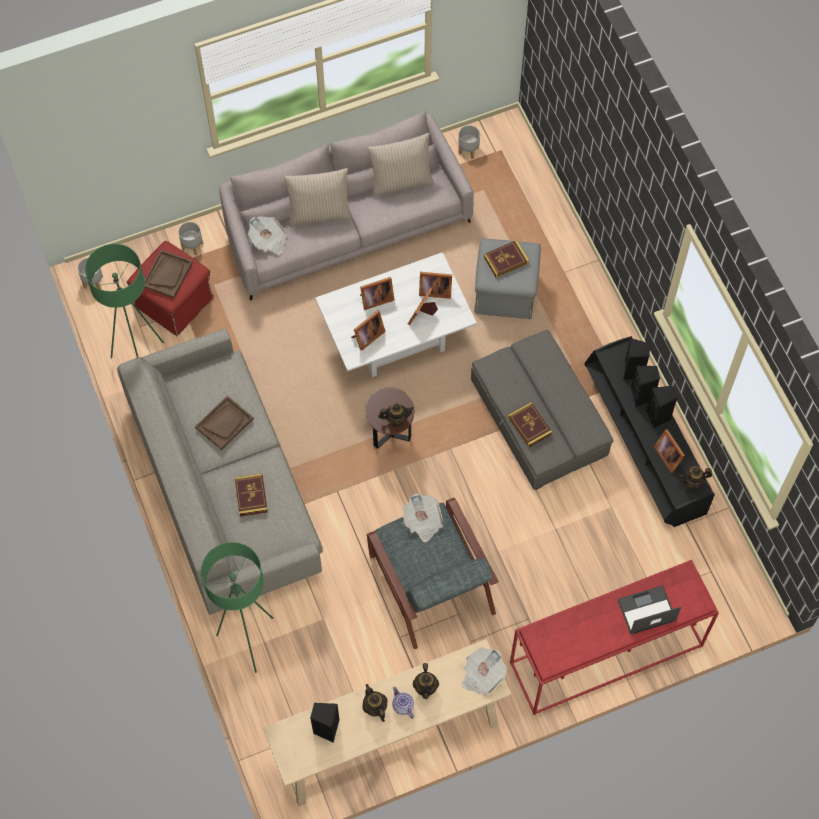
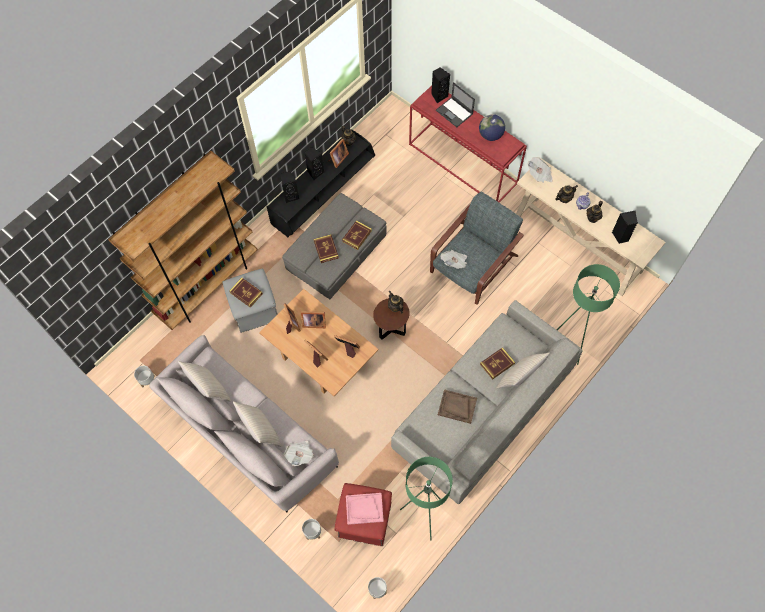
camera: 115 degrees left, 0 degrees up
(167, 274) = (364, 509): brown tray -> pink tray
(218, 513) = (519, 378): none -> beige pillow
(396, 340) = (322, 358): white coffee table -> brown coffee table
(528, 380) = (326, 249): none -> book
(567, 254) = (208, 285): none -> brown bookcase
(580, 639) = (490, 135): none -> globe
(642, 396) = (305, 186): black speaker -> black speaker (439, 96)

